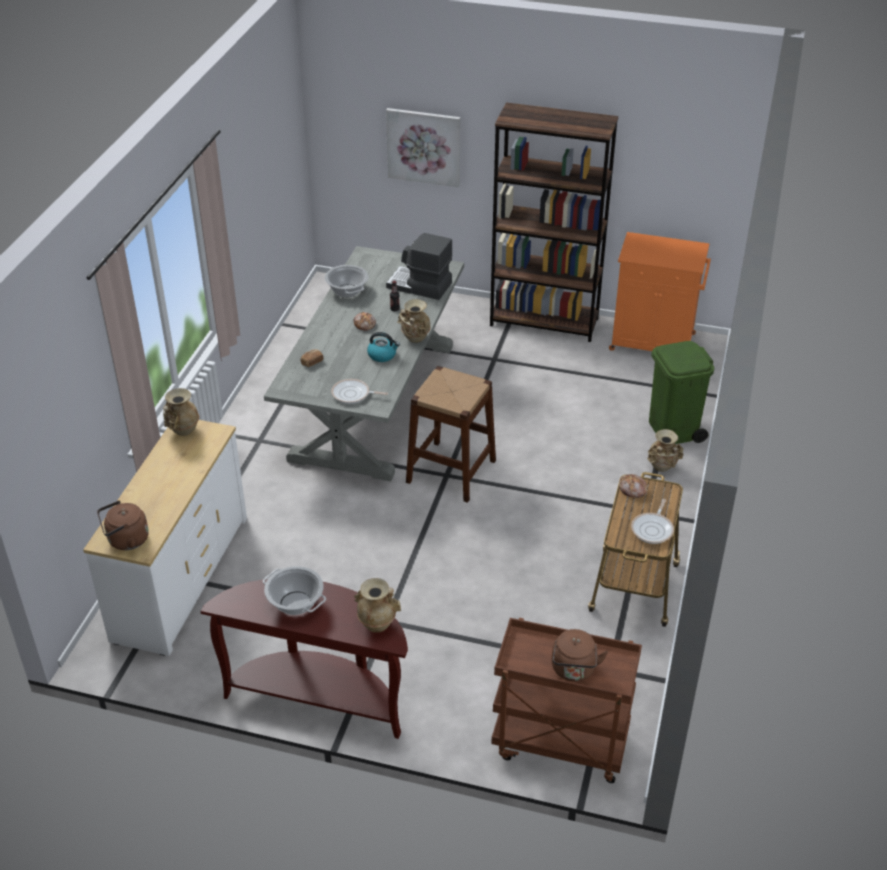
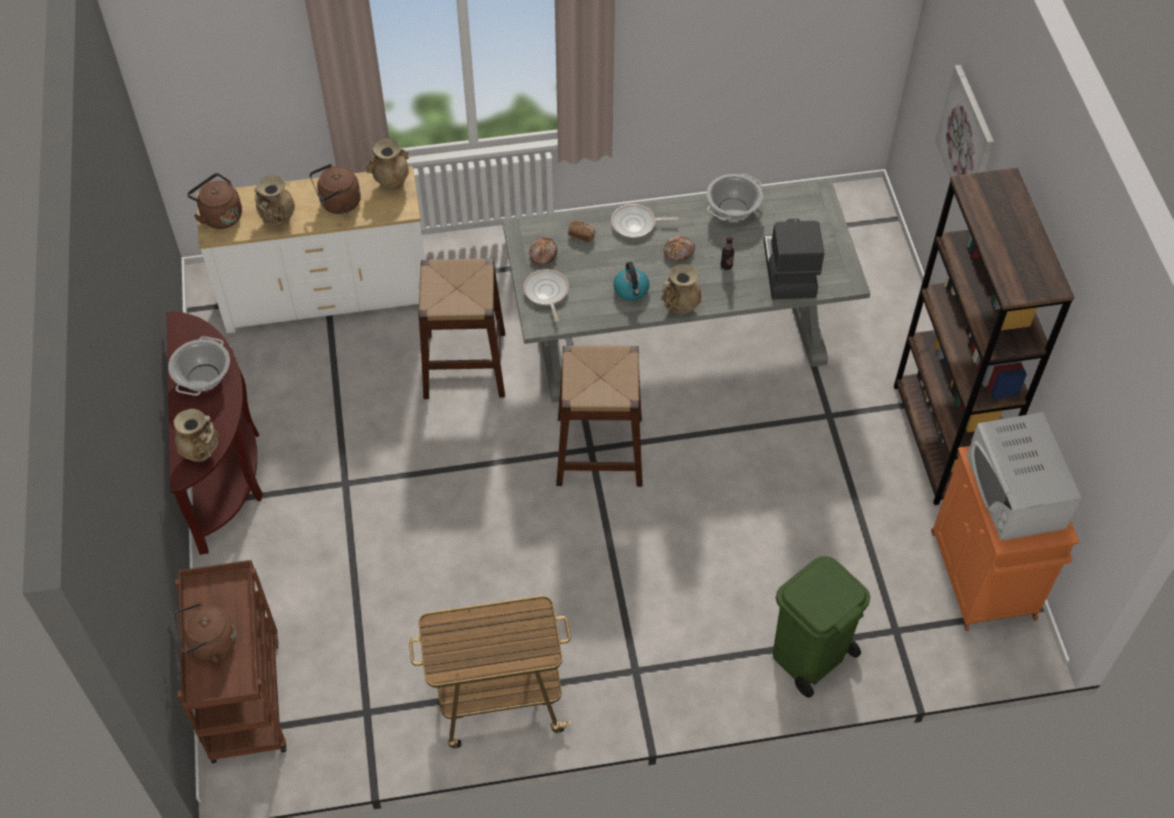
camera: 65 degrees right, 15 degrees up
(178, 466) = (338, 203): none -> brown kettle
(319, 517) = (464, 364): none -> brown stool
(632, 489) = (526, 614): bread -> bread (542, 254)
(653, 529) = (467, 656): frying pan -> frying pan (636, 224)
(662, 251) = (1015, 491): none -> white microwave
(662, 467) = (727, 664): beige vase -> beige vase (277, 220)

